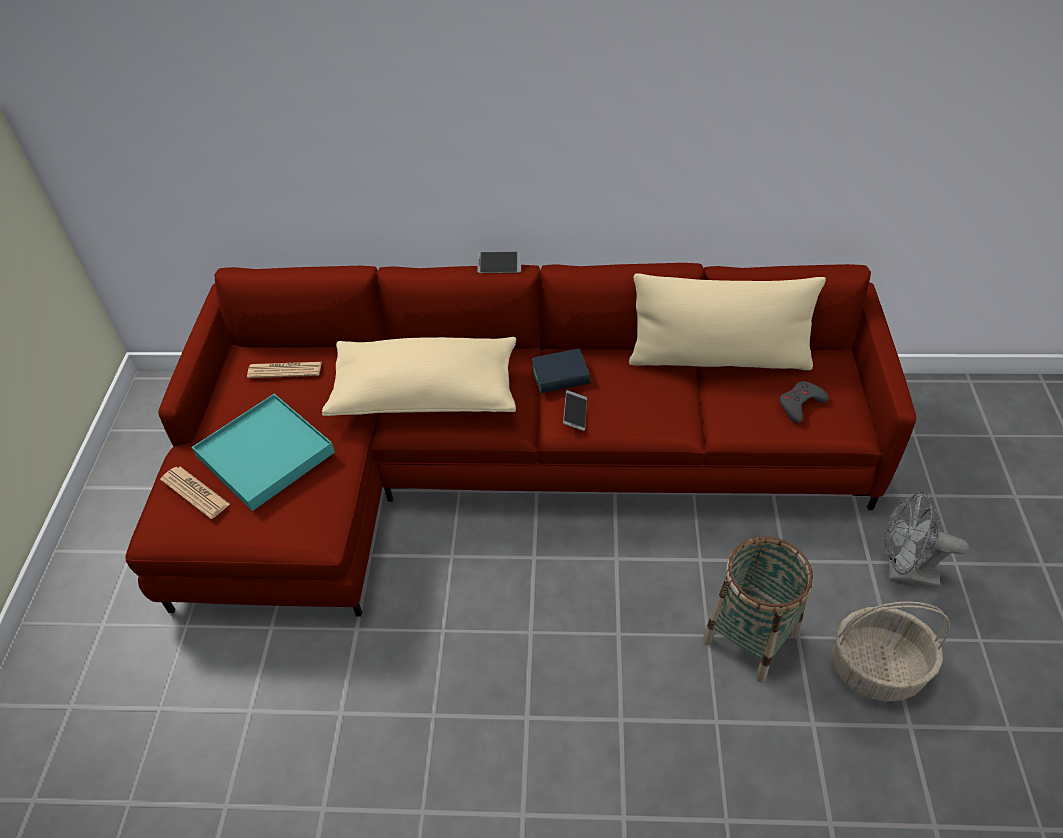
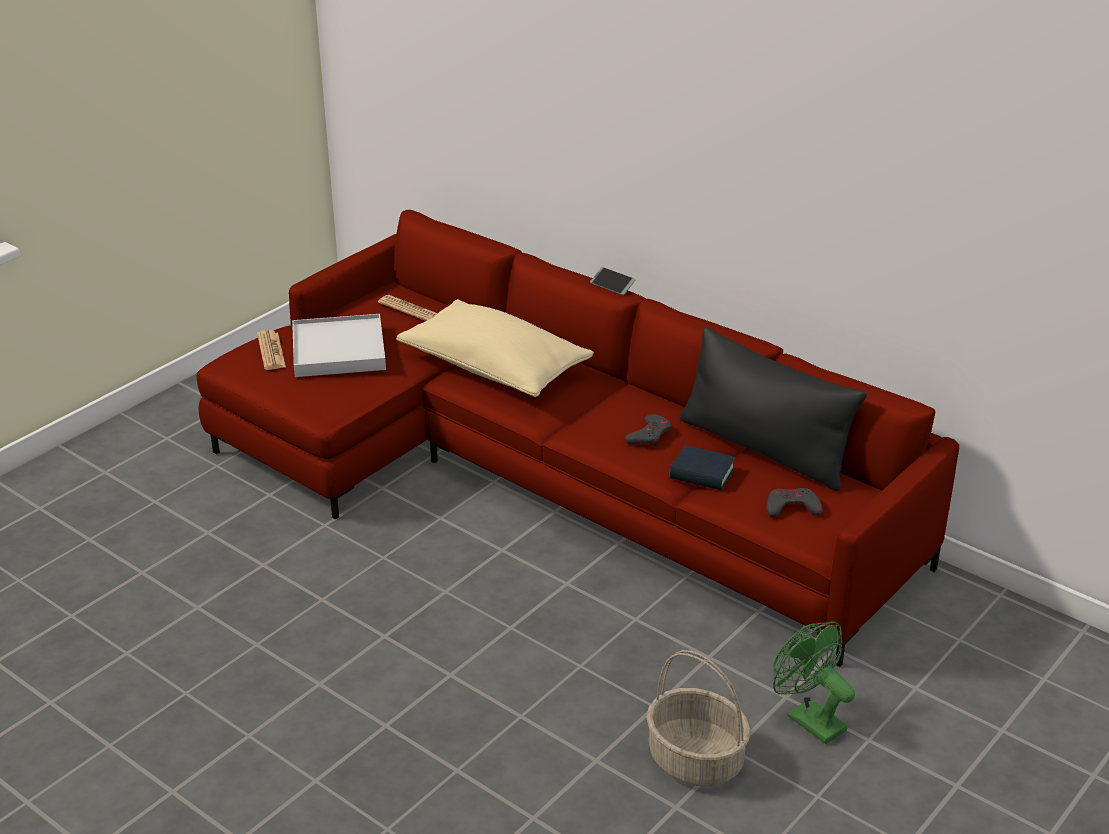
camera: 35 degrees right, 15 degrees down
(265, 455) = (338, 350): turquoise tray -> white tray
(560, 376) = (613, 402): book -> book (702, 474)
(575, 414) = (593, 429): phone -> none
(624, 394) = (649, 435): none -> grey game controller
(718, 358) = (764, 449): beige pillow -> black pillow
(749, 637) = (613, 685): basket -> none
(903, 572) = (808, 719): grey fan -> green fan

